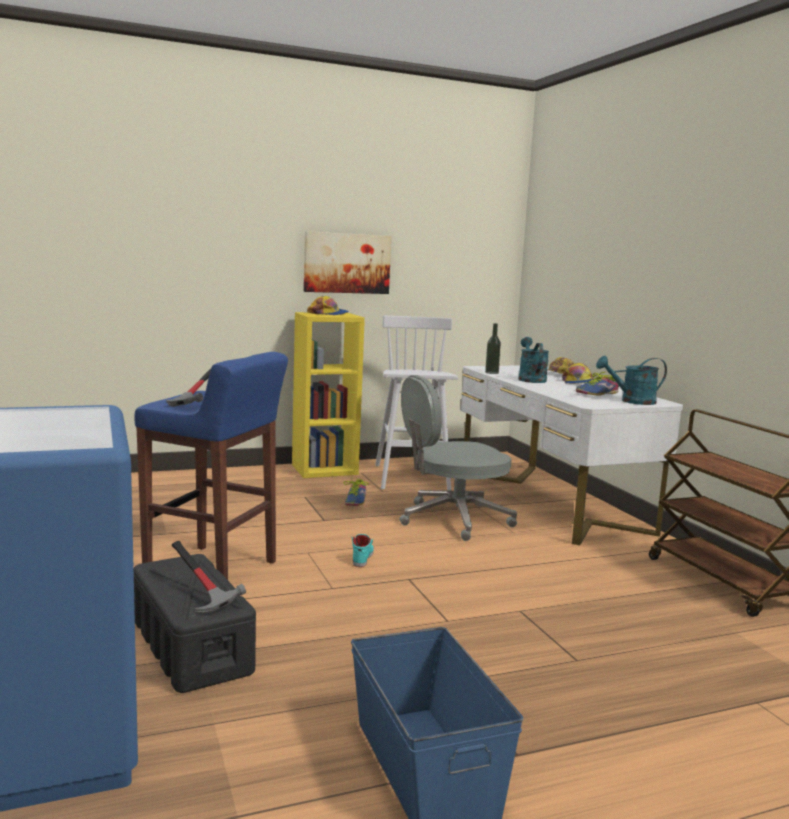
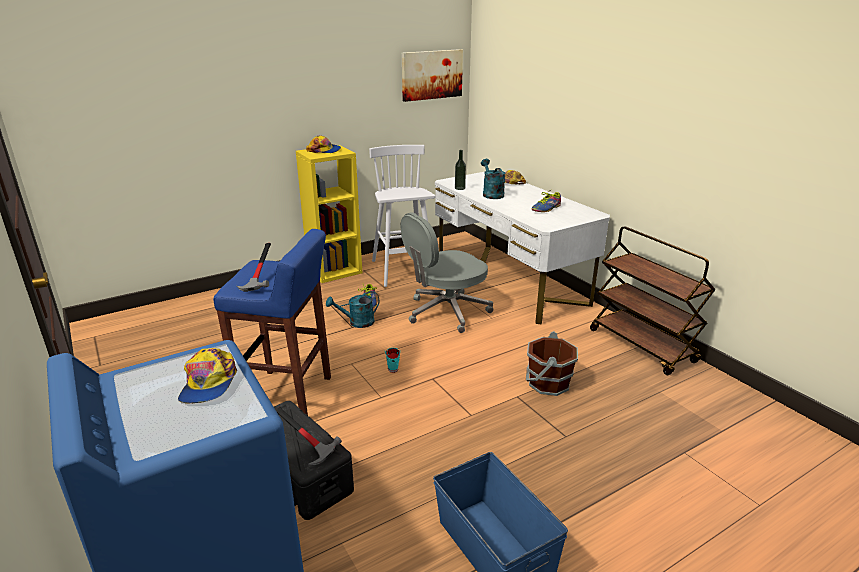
camera: 10 degrees left, 15 degrees up
(347, 263) = (332, 103): picture -> picture (431, 74)
(569, 603) = (547, 383): none -> brown bucket
(577, 382) = (526, 193): cap -> cap (209, 383)
(632, 401) = (574, 216): turquoise watering can -> turquoise watering can (357, 323)

